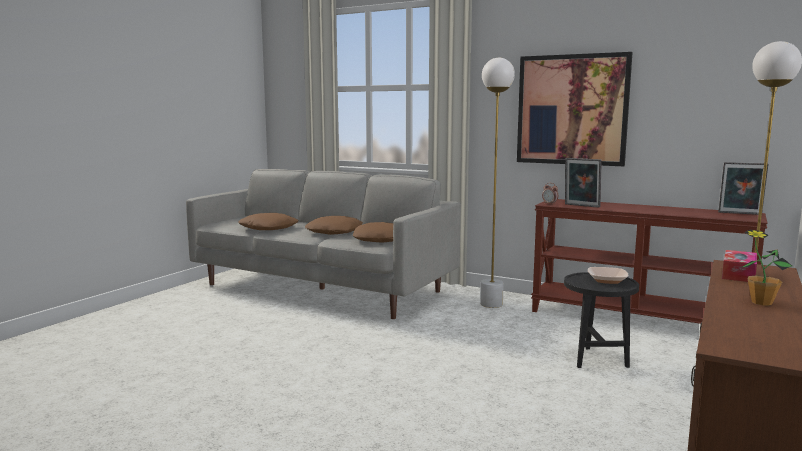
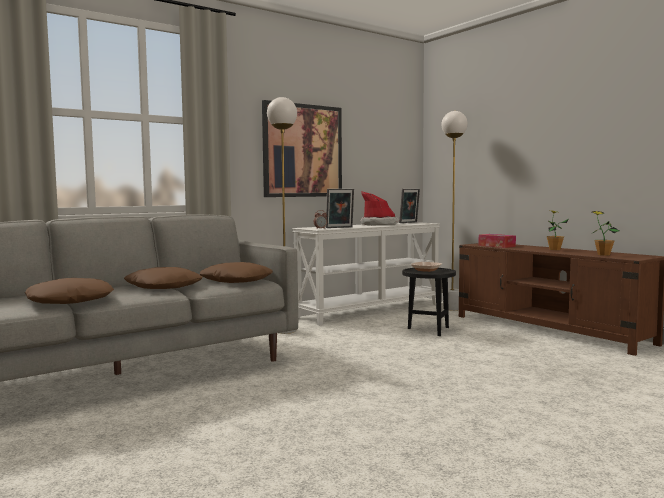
camera: 65 degrees left, 5 degrees down
(638, 319) = (369, 310): brown console table -> white console table
(665, 209) = (379, 224): none -> hat
(741, 330) = (603, 255): none -> potted plant

